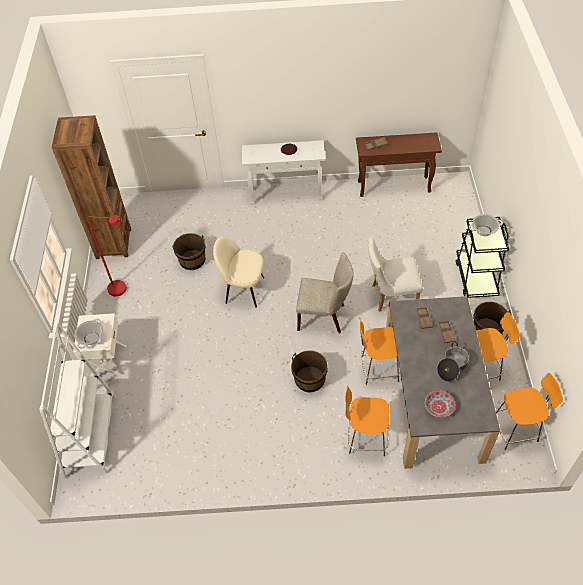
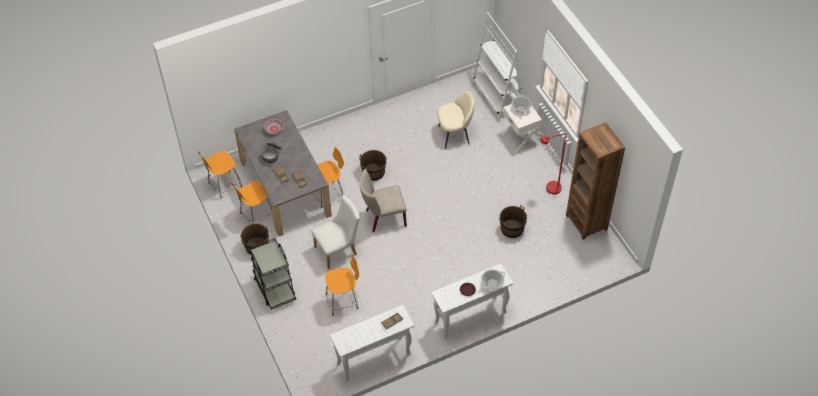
camera: 155 degrees right, 0 degrees up
(243, 290) = (456, 218): beige chair -> beige chair (455, 135)
(365, 438) = (321, 150): orange stool -> orange stool (343, 301)
(394, 186) = (373, 359): brown console table -> white console table
(484, 231) = (272, 261): cooking pot -> cooking pot (492, 284)

